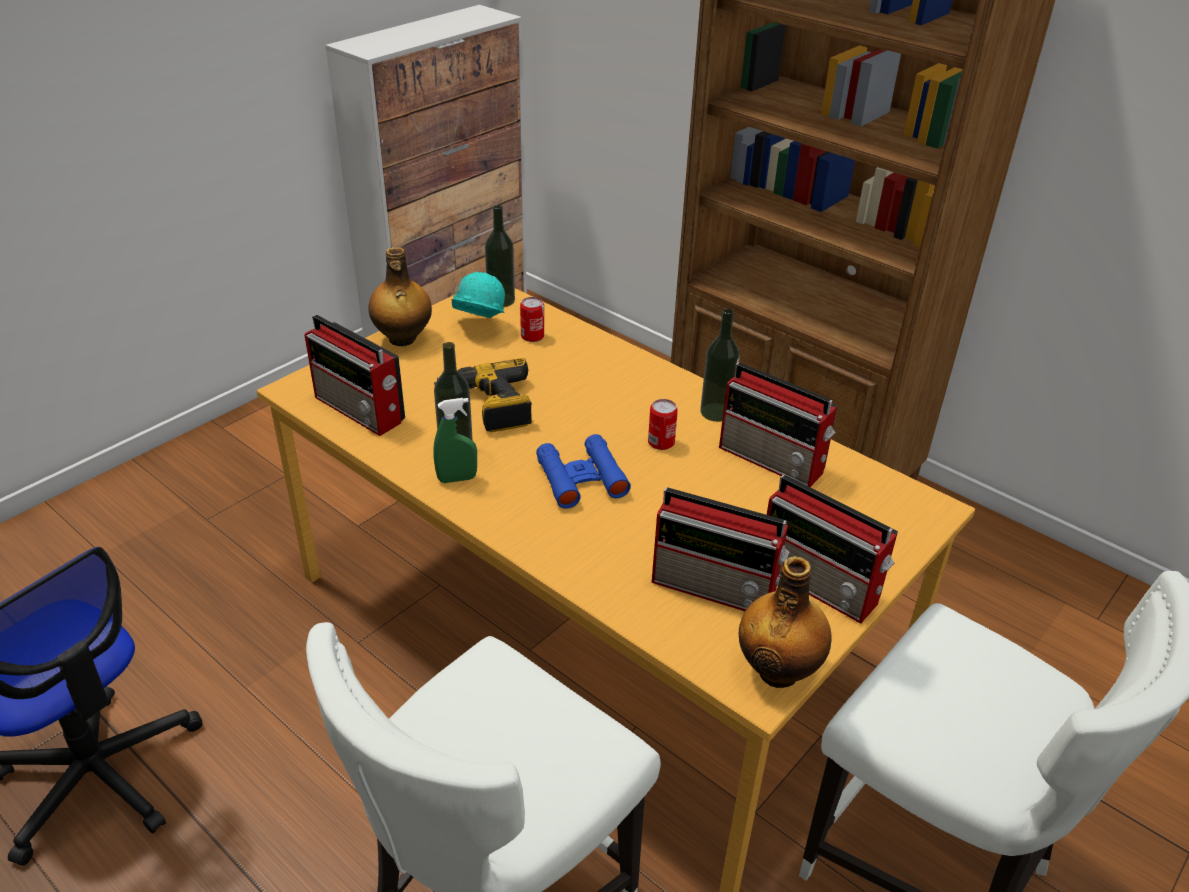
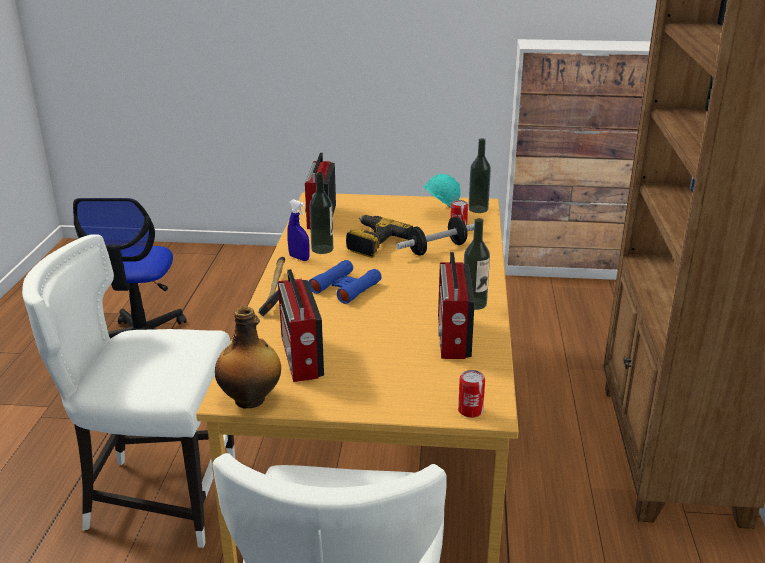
camera: 55 degrees right, 10 degrees down
(402, 339) = (396, 202): bottle -> none
(457, 479) = (299, 258): green spray bottle -> blue spray bottle
(534, 540) = (275, 294): none -> hammer
(563, 373) = (437, 249): none -> dumbbell
(661, 442) = (415, 297): can -> can (470, 410)
(820, 585) = (346, 391): radio -> none

